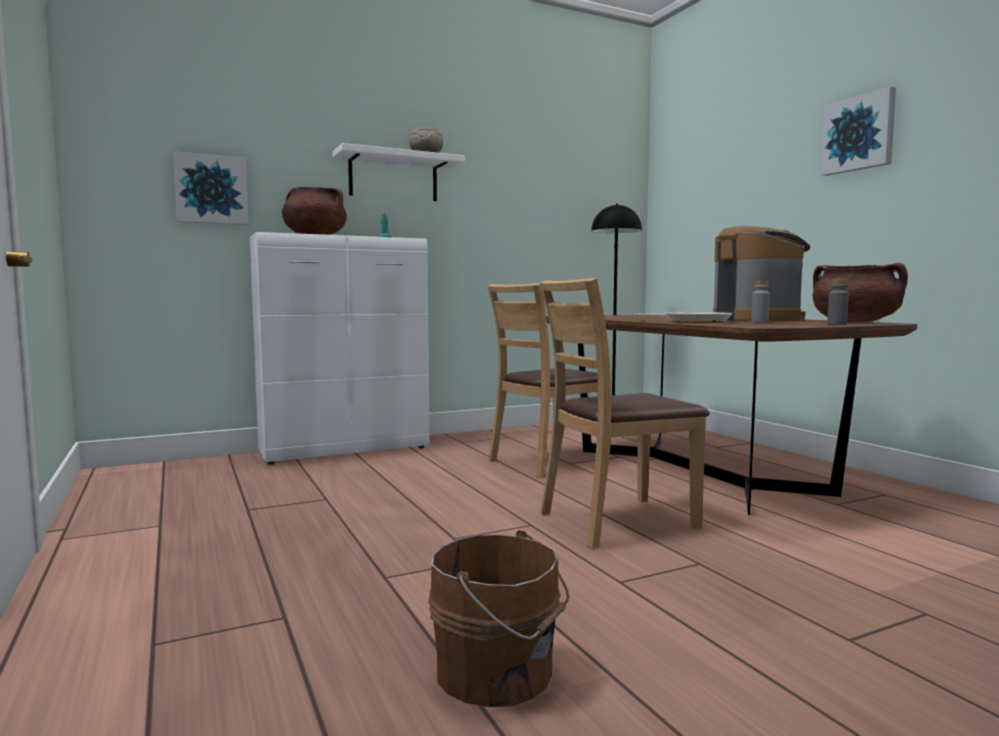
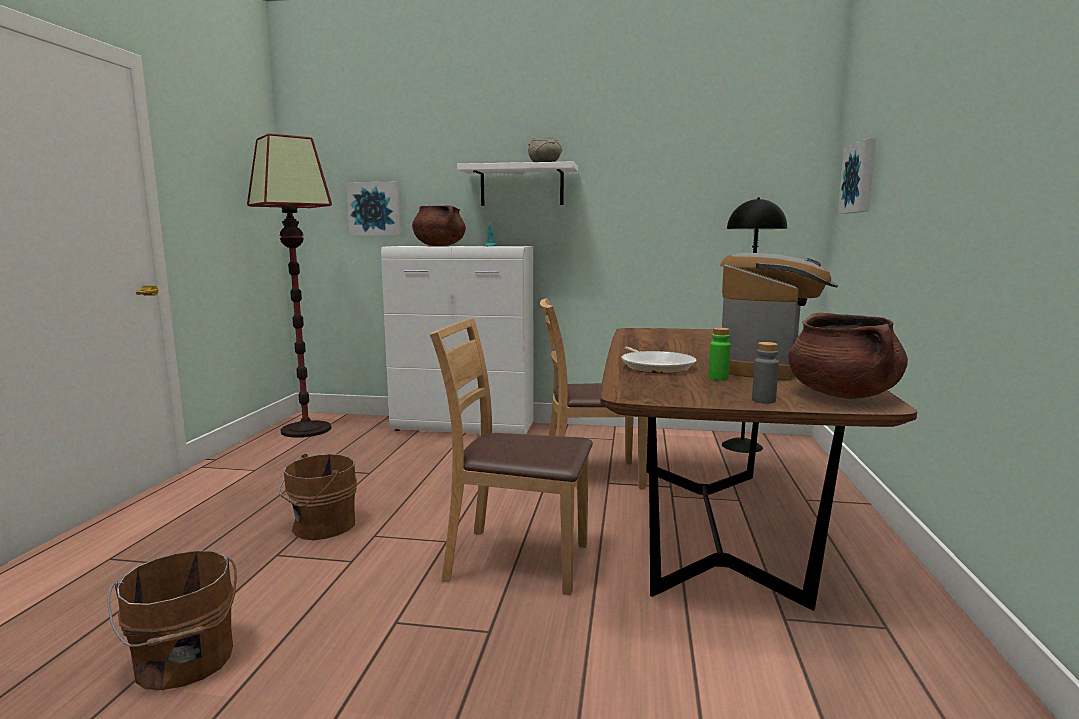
camera: 35 degrees right, 5 degrees up
(141, 481) = (306, 429): none -> floor lamp
(378, 546) = (320, 526): none -> brown bucket
(759, 322) = (718, 378): grey bottle -> green bottle
(859, 134) = (983, 110): picture -> picture (860, 178)

